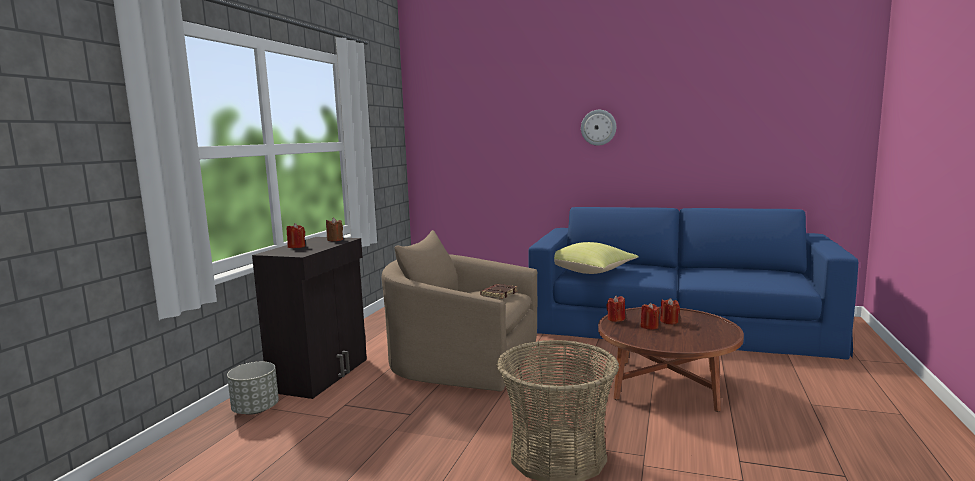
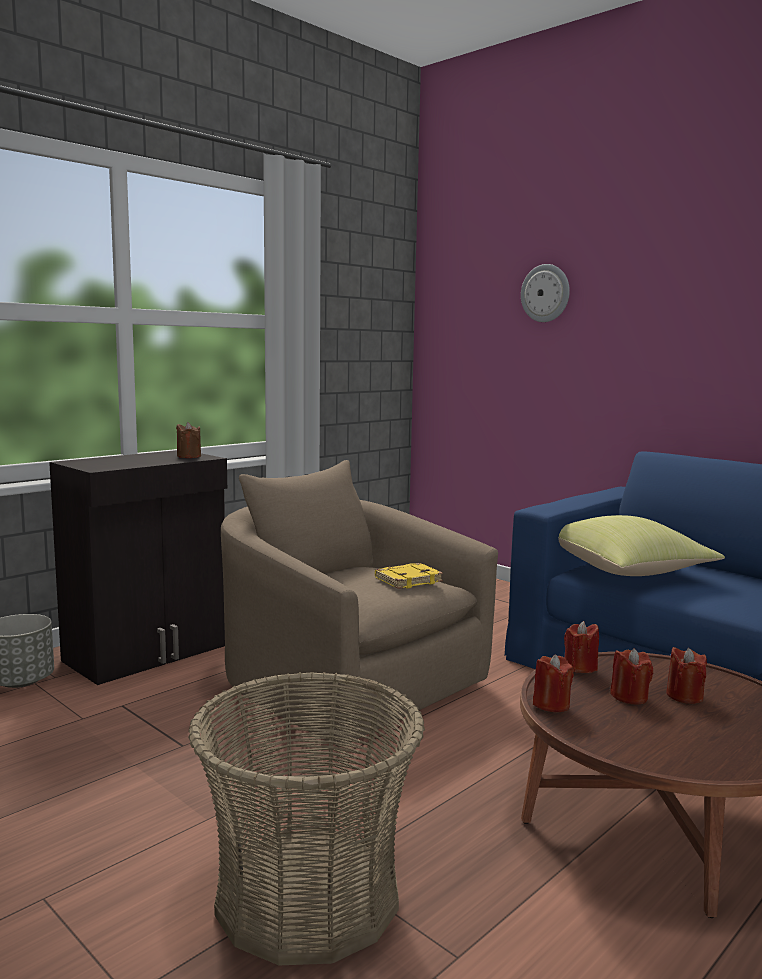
camera: 25 degrees right, 0 degrees up
(296, 246) = (122, 459): red candle -> red candle (551, 704)
(498, 294) = (408, 580): brown book -> yellow book
(598, 127) = (714, 308): wall clock -> wall clock (545, 293)

